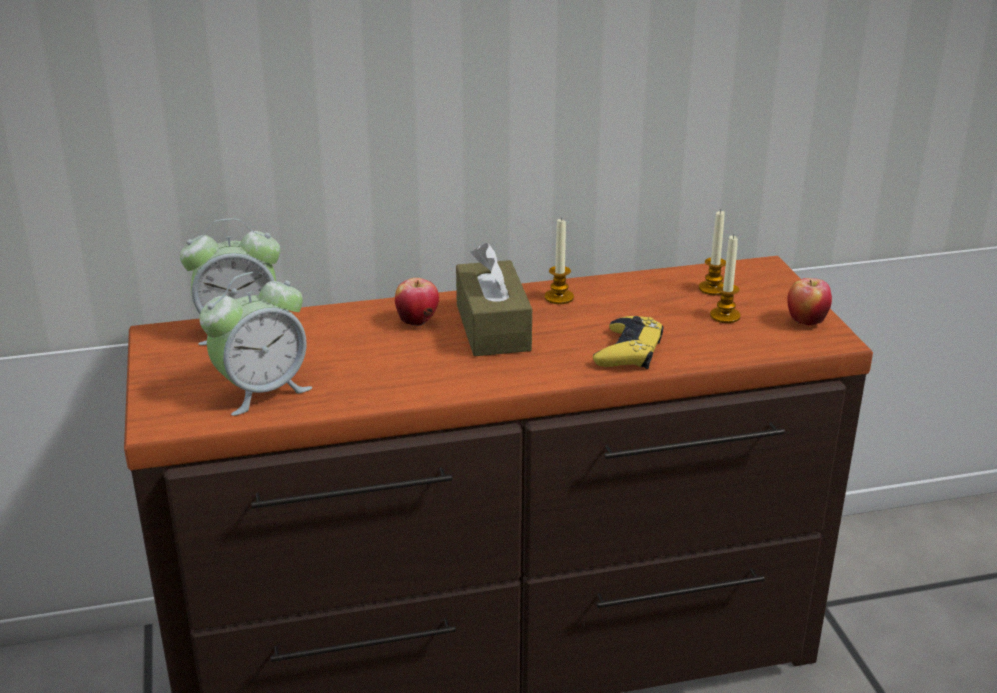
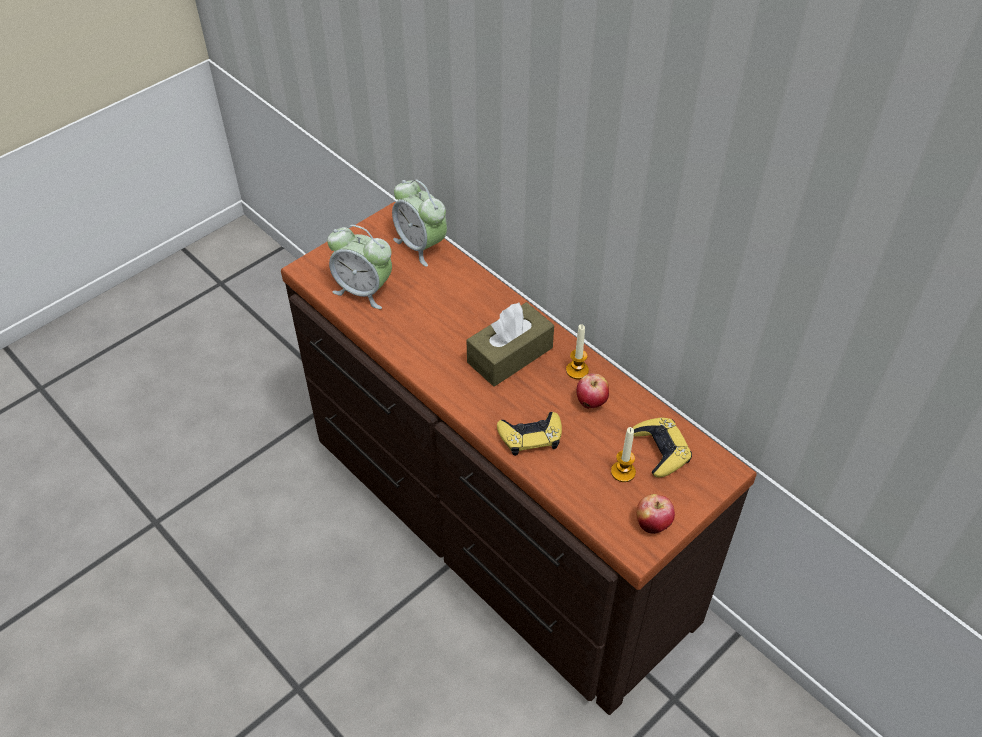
camera: 60 degrees right, 20 degrees up
(417, 322) = (489, 317): apple -> apple (591, 403)
(713, 288) = (661, 450): candle -> yellow game controller

